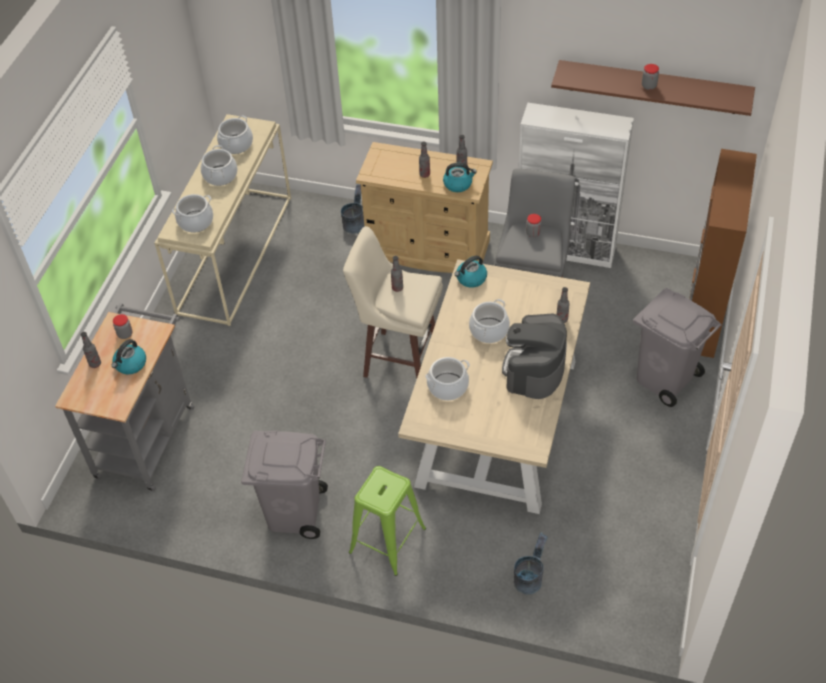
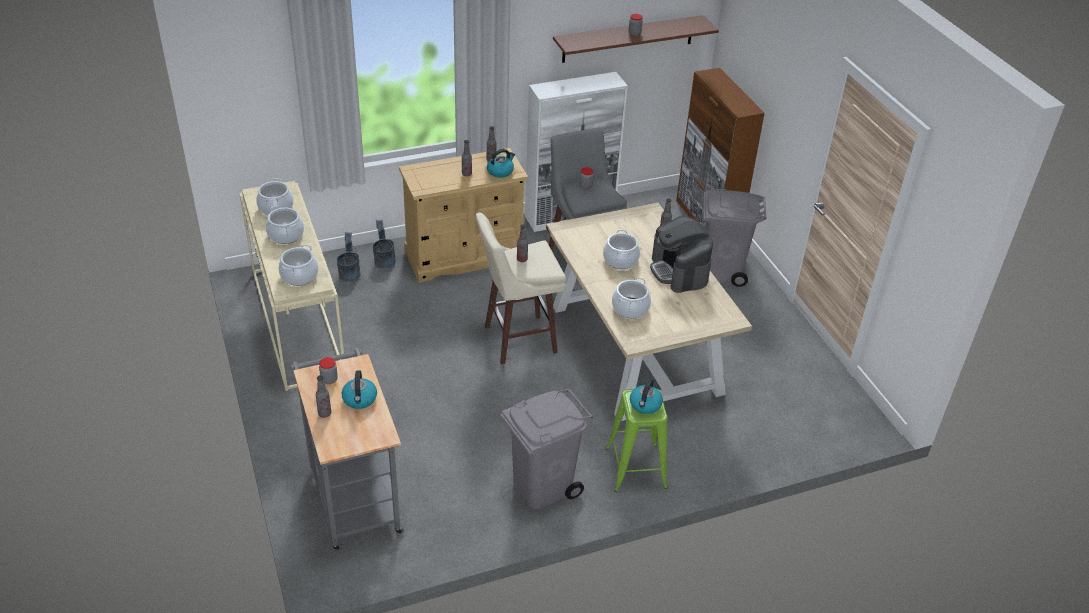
camera: 40 degrees left, 10 degrees down
(471, 279) = (571, 232): kettle -> kettle (645, 405)
(529, 578) = (761, 439): grey bucket -> grey bucket (349, 273)

